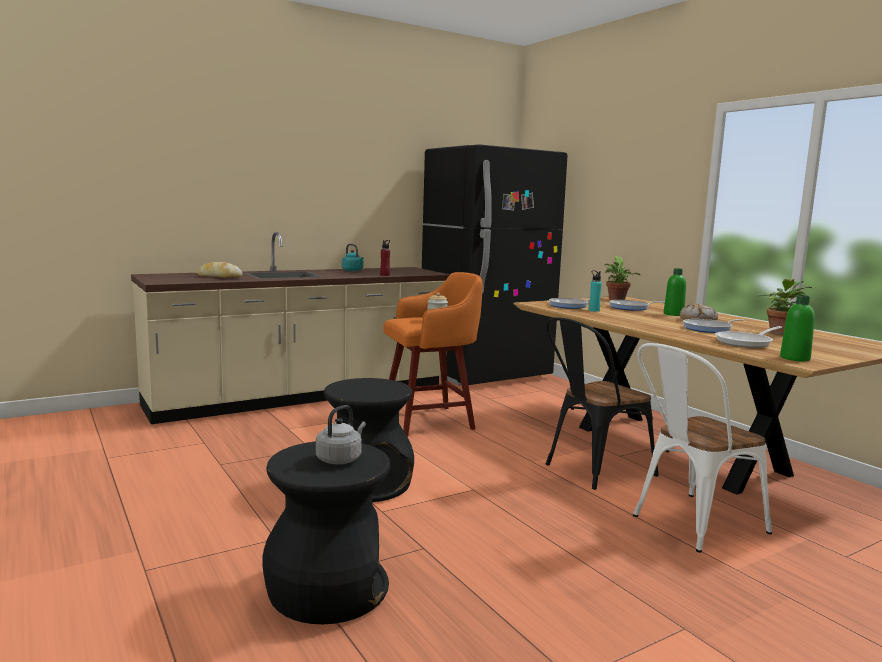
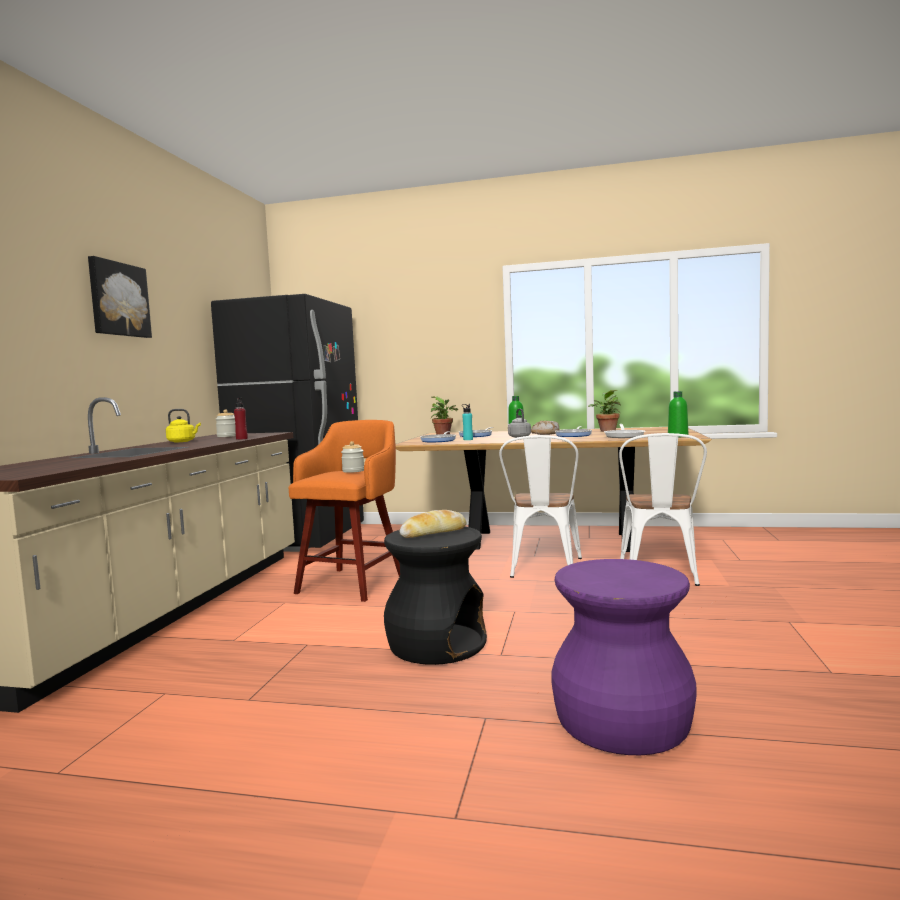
camera: 45 degrees left, 5 degrees down
(219, 277) = (66, 463): bread -> bread (433, 532)
(321, 154) = (118, 299): none -> picture
(327, 590) = (620, 721): black stool -> purple stool
(340, 459) = (616, 573): grey kettle -> grey kettle (519, 437)
(353, 270) = (183, 441): turquoise kettle -> yellow kettle
(398, 271) = (227, 436): none -> jar
(592, 470) = (543, 569): black chair -> white chair

